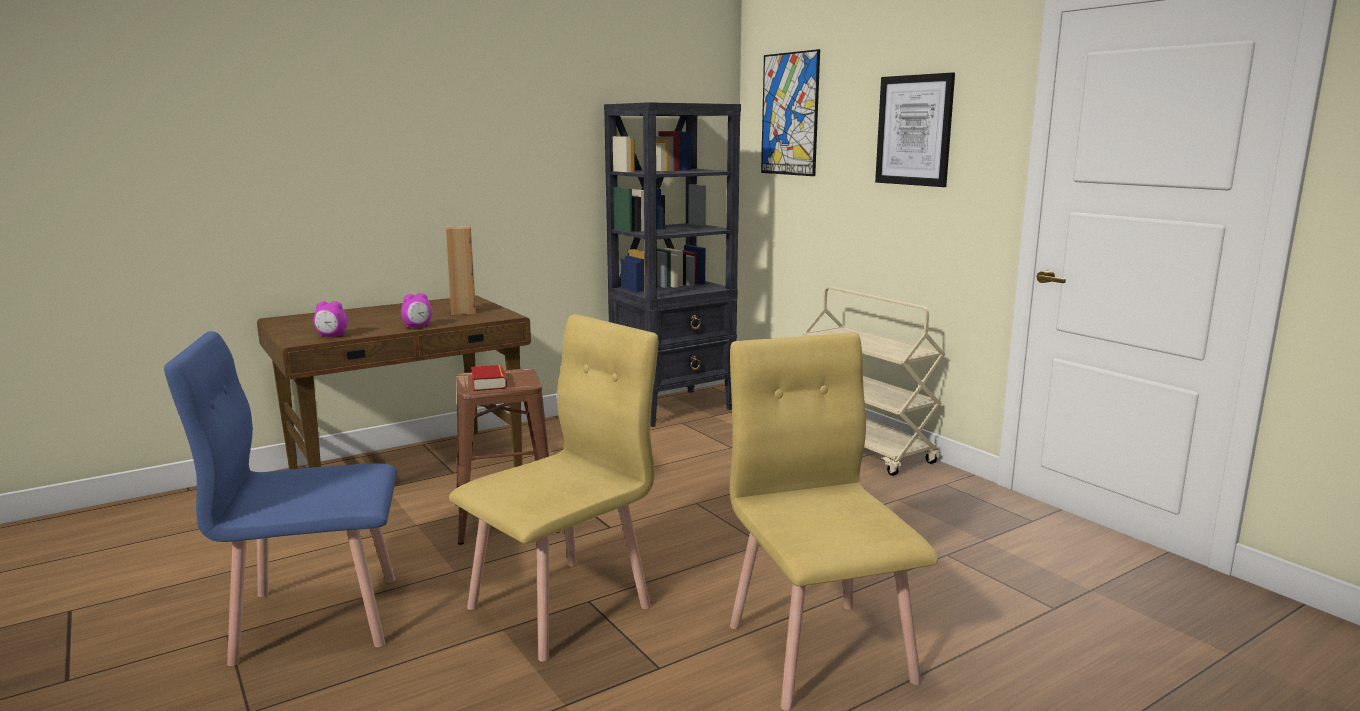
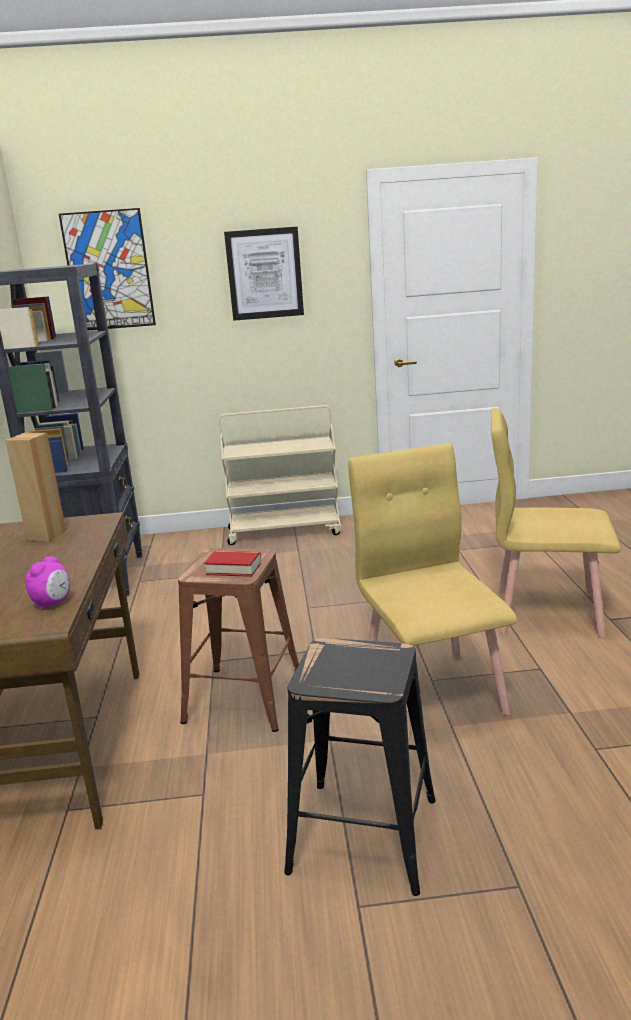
camera: 60 degrees left, 5 degrees up
(316, 618) = (363, 835): blue chair -> black stool
(418, 327) = (83, 558): alarm clock -> none

